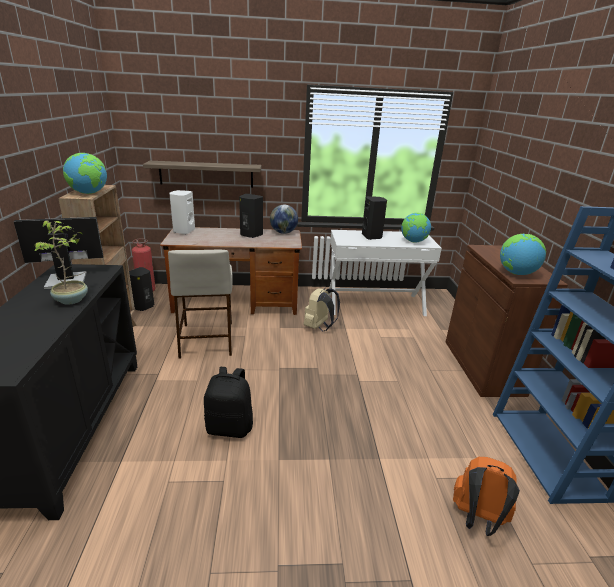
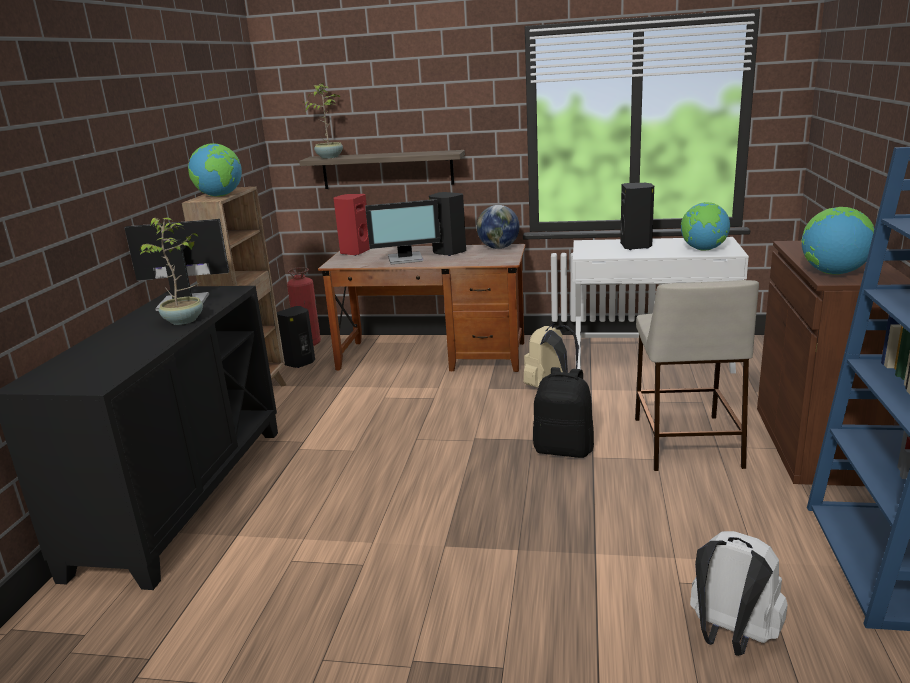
camera: 15 degrees right, 5 degrees down
(165, 163) = (330, 157): none -> potted plant
(183, 231) = (354, 252): white speaker -> red speaker
(206, 339) = (378, 401): beige stool -> beige stool (685, 441)
(222, 239) = (406, 259): none -> monitor
(230, 427) = (386, 506): black backpack -> black backpack (564, 449)
(477, 519) = (730, 636): orange backpack -> white backpack

